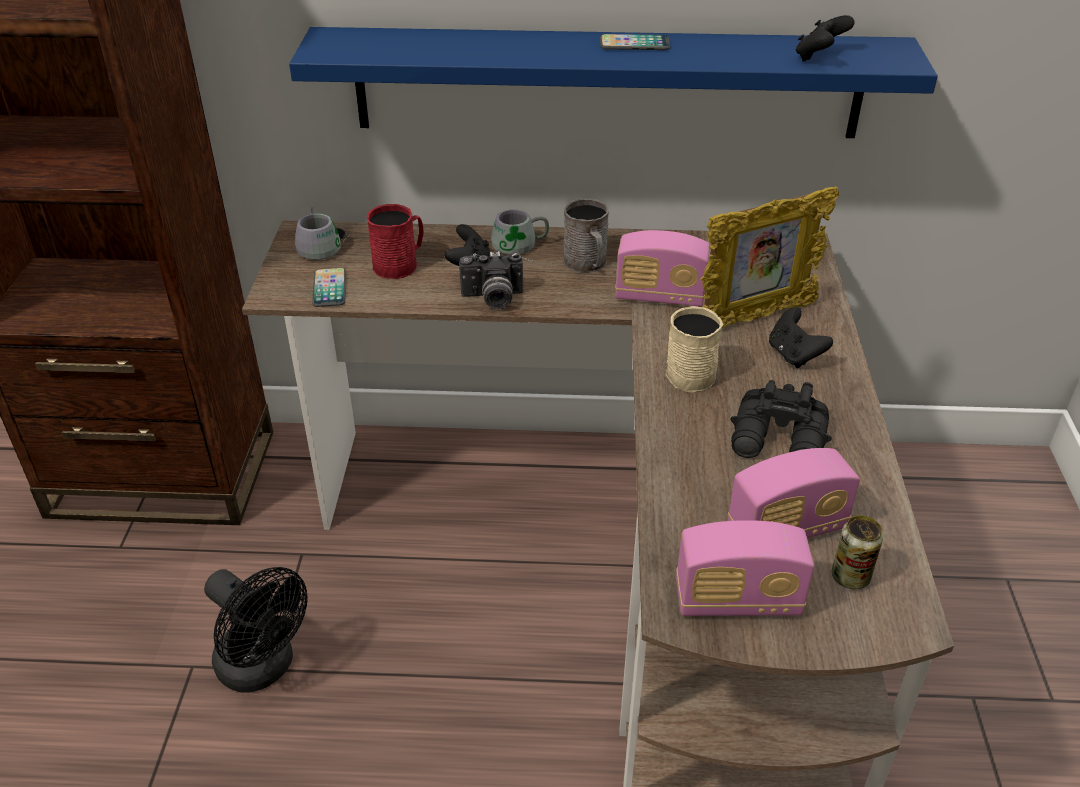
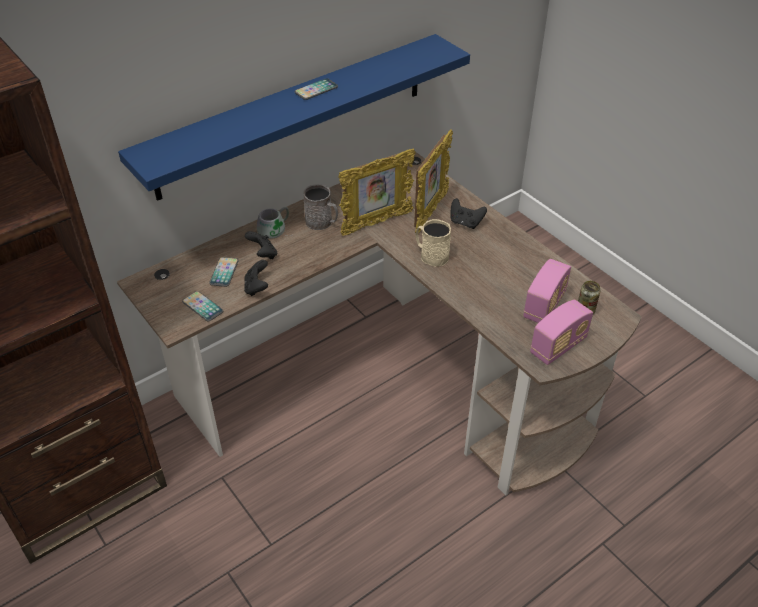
camera: 40 degrees left, 5 degrees up
(263, 668) = (268, 545): black fan -> none
(323, 245) = (165, 284): grey mug -> none
(400, 264) = (224, 272): red mug -> phone
(492, 299) = (298, 266): camera -> none
(659, 296) = (376, 223): radio -> picture frame
(780, 442) = (503, 268): black binoculars -> none
(819, 57) = (410, 63): black game controller -> black game controller (257, 287)

